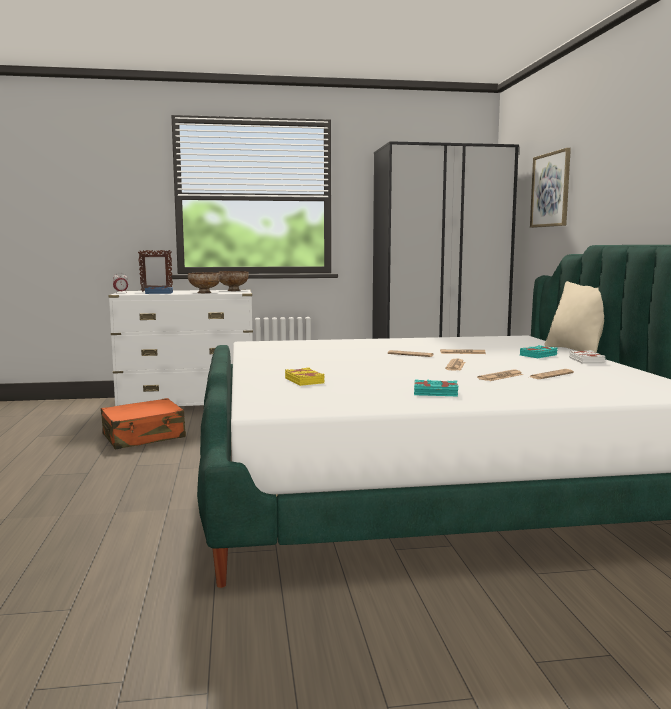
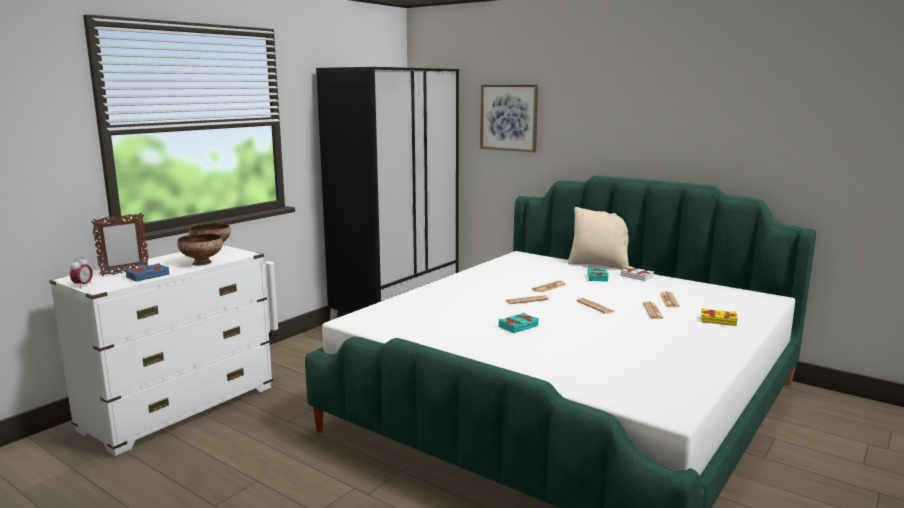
camera: 45 degrees left, 5 degrees up
(144, 437) = (232, 473): orange suitcase -> none
(305, 381) = (573, 363): yellow book -> yellow book (718, 320)
(435, 393) = (681, 345): turquoise book -> turquoise book (519, 326)

